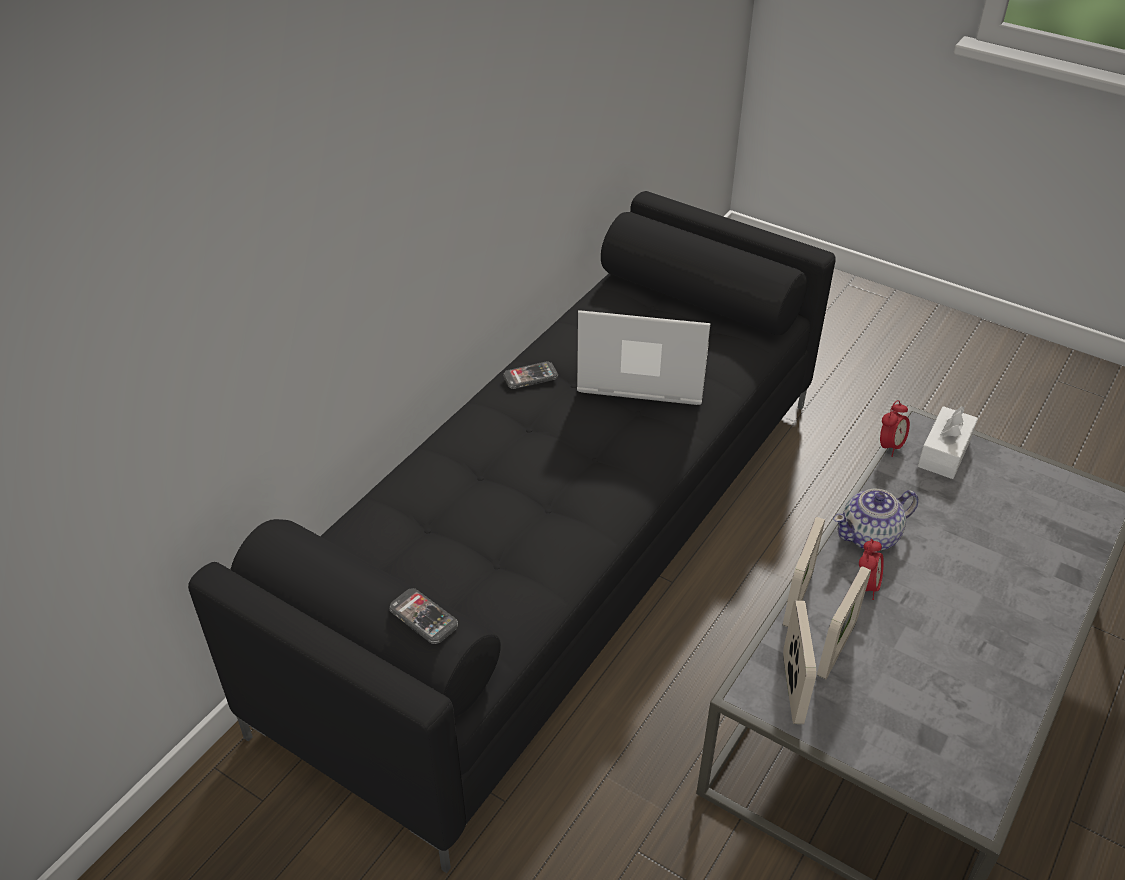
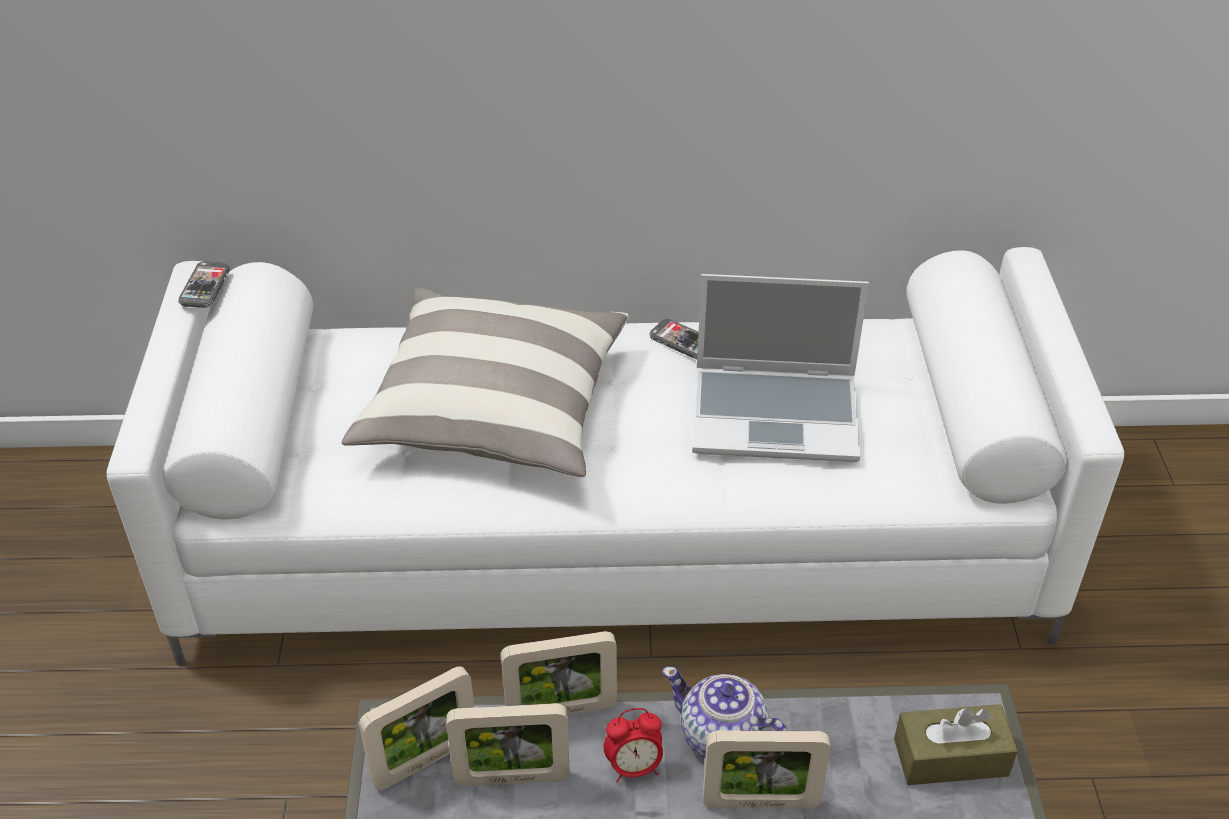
camera: 55 degrees right, 0 degrees up
(423, 617) = (221, 405): phone -> phone (205, 286)
(504, 496) = (495, 409): none -> pillow
(562, 547) = (617, 543): black sofa -> white sofa
(641, 372) = (777, 415): laptop -> laptop turned 120 degrees clockwise
(890, 446) = (905, 696): alarm clock -> none
(927, 544) = (760, 803): none -> picture frame
(944, 453) = (950, 757): white tissue box -> brown tissue box

